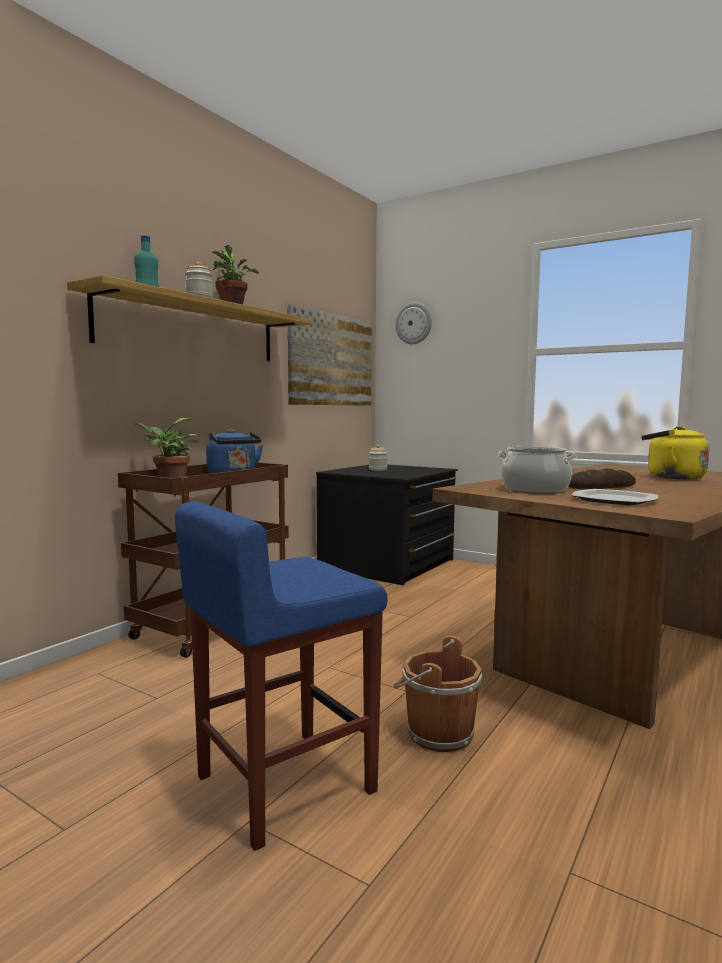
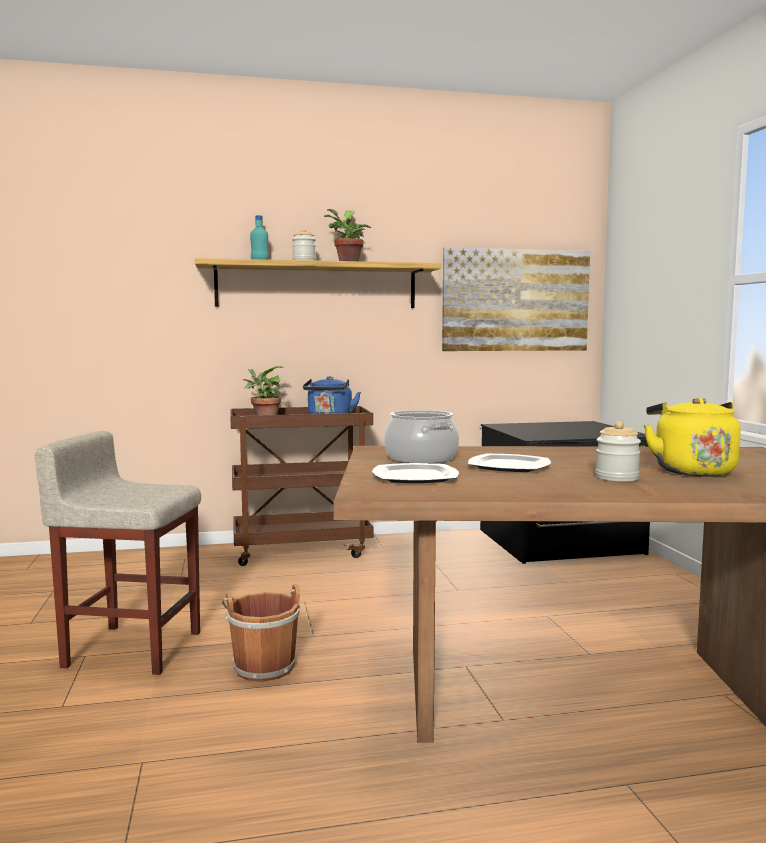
camera: 45 degrees right, 0 degrees up
(283, 784) = (131, 649): blue stool -> beige stool
(377, 469) = (553, 427): jar -> jar (617, 477)
(414, 323) = (632, 247): wall clock -> none
(601, 486) = (508, 466): bread -> plate

